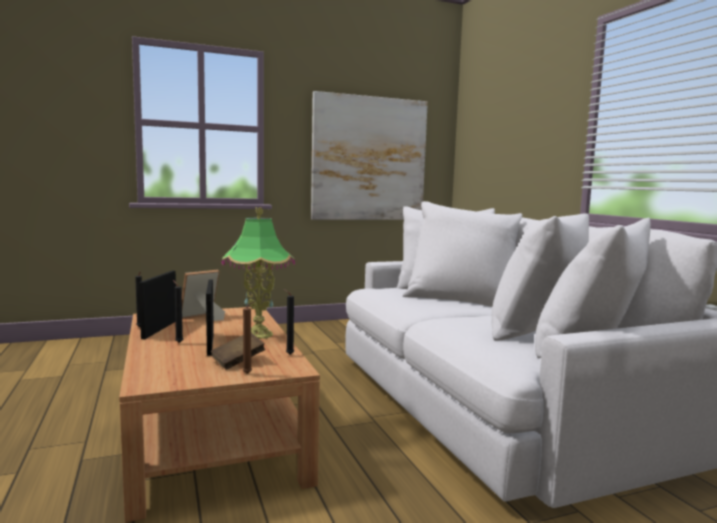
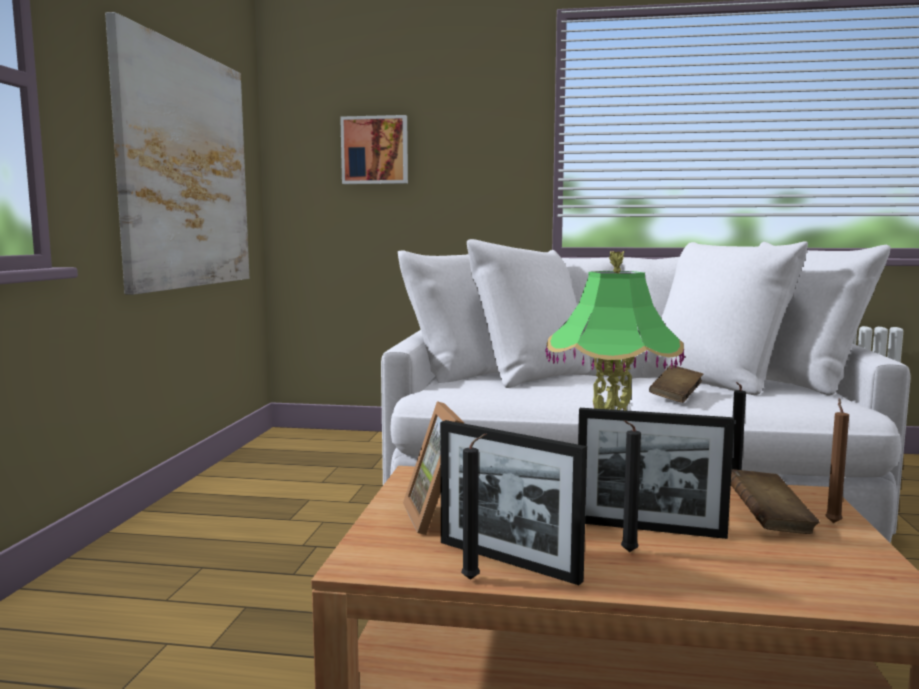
camera: 60 degrees left, 0 degrees up
(447, 324) = (676, 397): none -> brown book
(497, 140) = (375, 150): none -> picture

